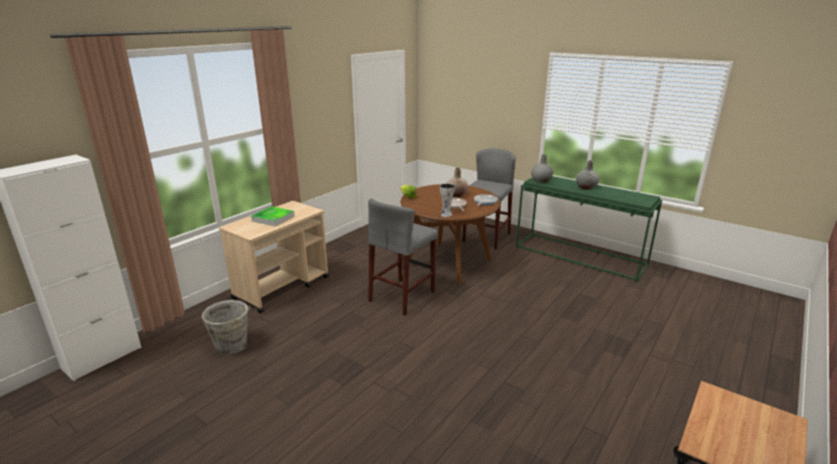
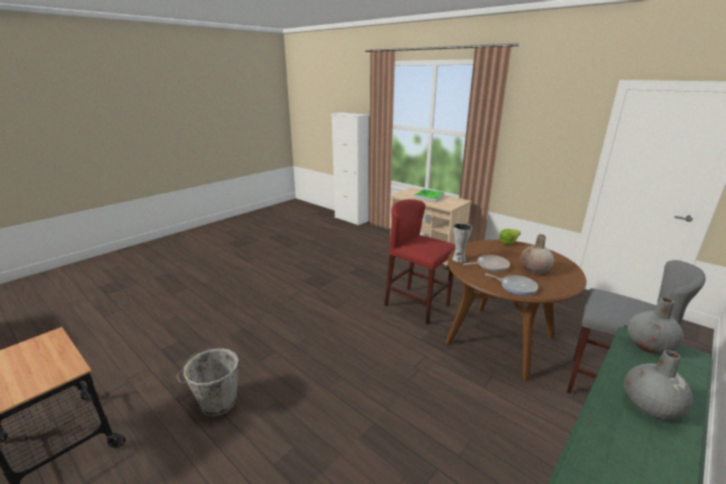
camera: 95 degrees right, 0 degrees up
(232, 346) = (353, 245): grey bucket -> grey bucket (217, 403)
(402, 296) = (417, 305): grey stool -> red stool

